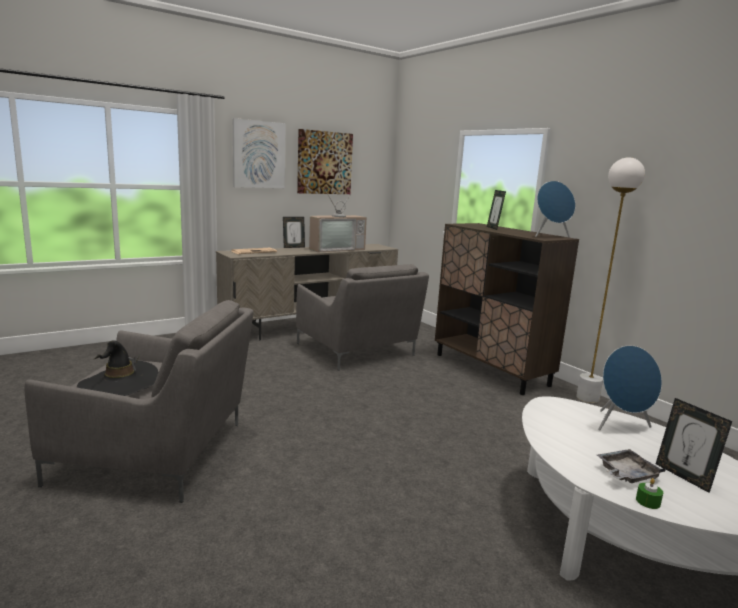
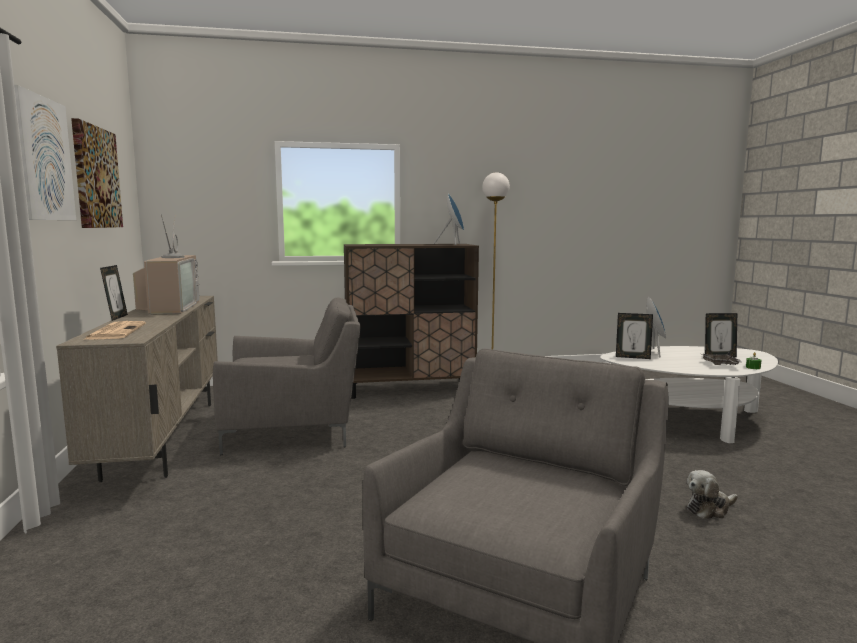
camera: 65 degrees left, 5 degrees down
(119, 384) = (545, 499): black hat -> none
(325, 542) = (709, 509): none -> plush toy
(493, 228) = (391, 244): picture frame -> picture frame (632, 357)

